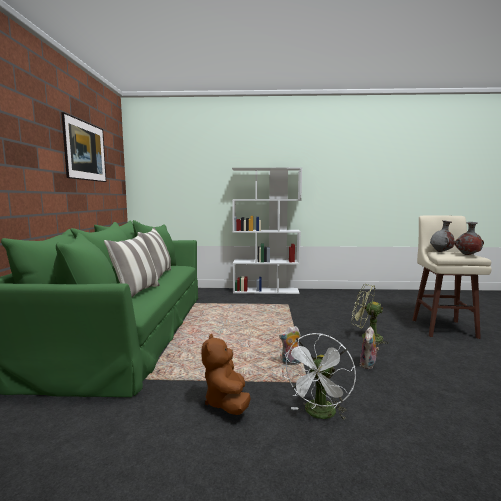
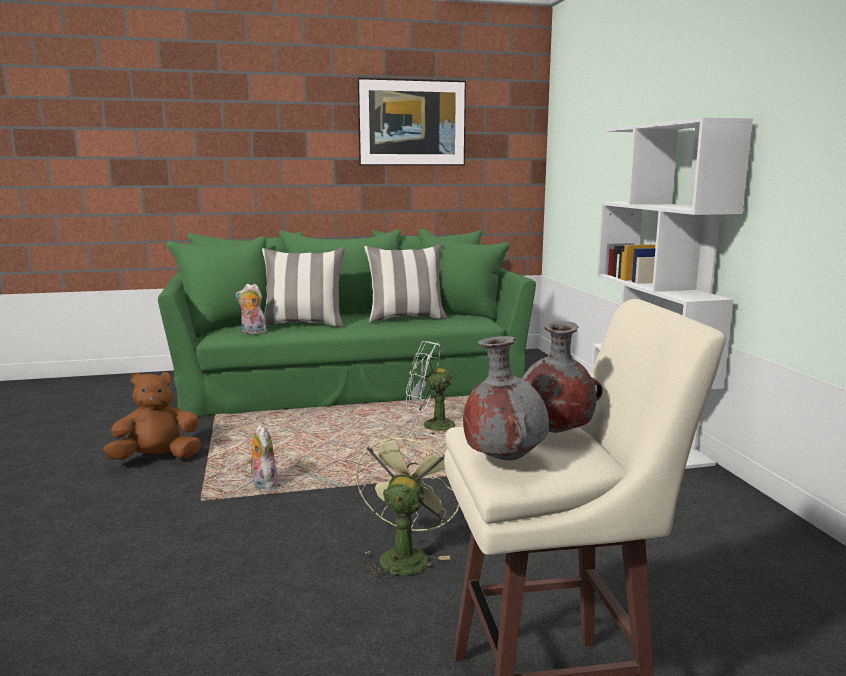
camera: 75 degrees right, 5 degrees up
(319, 414) = (115, 512): white fan -> white fan (431, 426)
(368, 365) = (262, 552): plush toy -> plush toy (252, 333)

